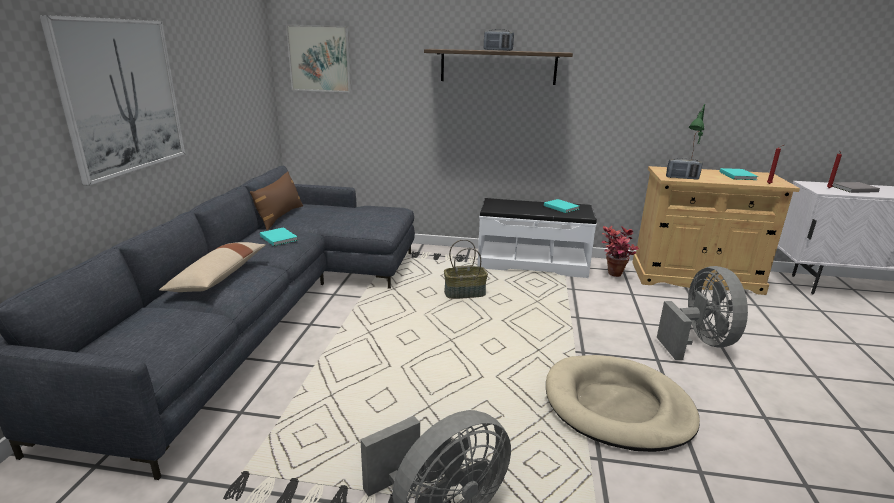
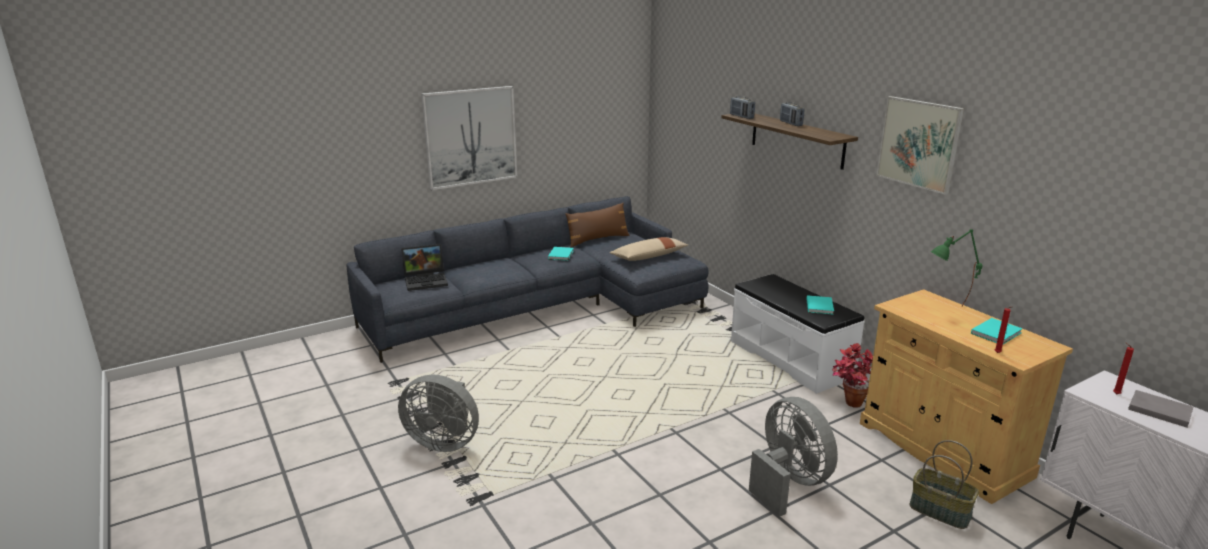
camera: 50 degrees right, 0 degrees up
(158, 322) = (427, 280): none -> laptop
(219, 277) = (489, 268): beige pillow -> beige pillow (649, 257)
(319, 58) = (675, 106): picture -> picture (918, 143)
(465, 293) = (680, 354): basket -> basket (940, 511)
(617, 406) = (622, 468): beige dog bed -> none
(682, 178) = (907, 311): radio -> radio (741, 116)
(698, 342) = (788, 482): grey fan -> grey fan turned 75 degrees counterclockwise

